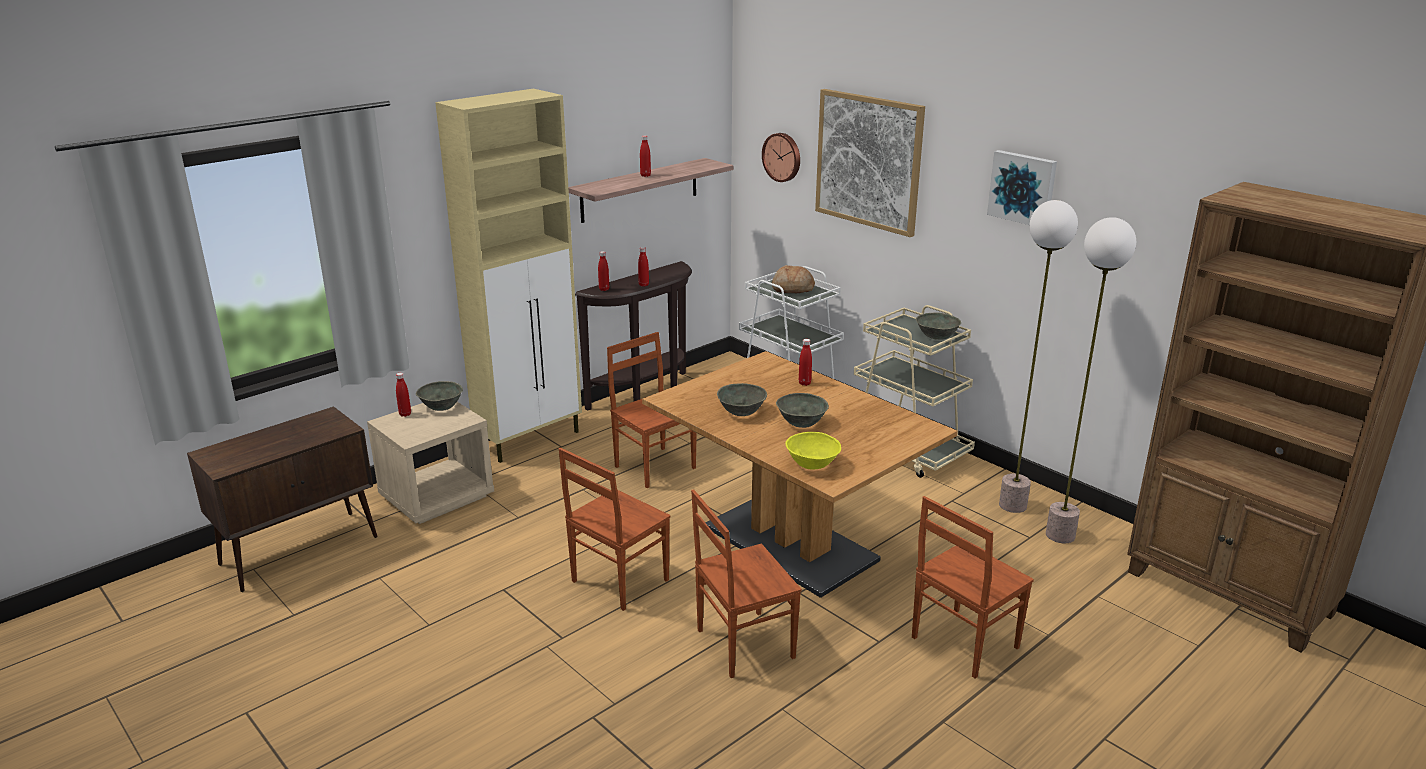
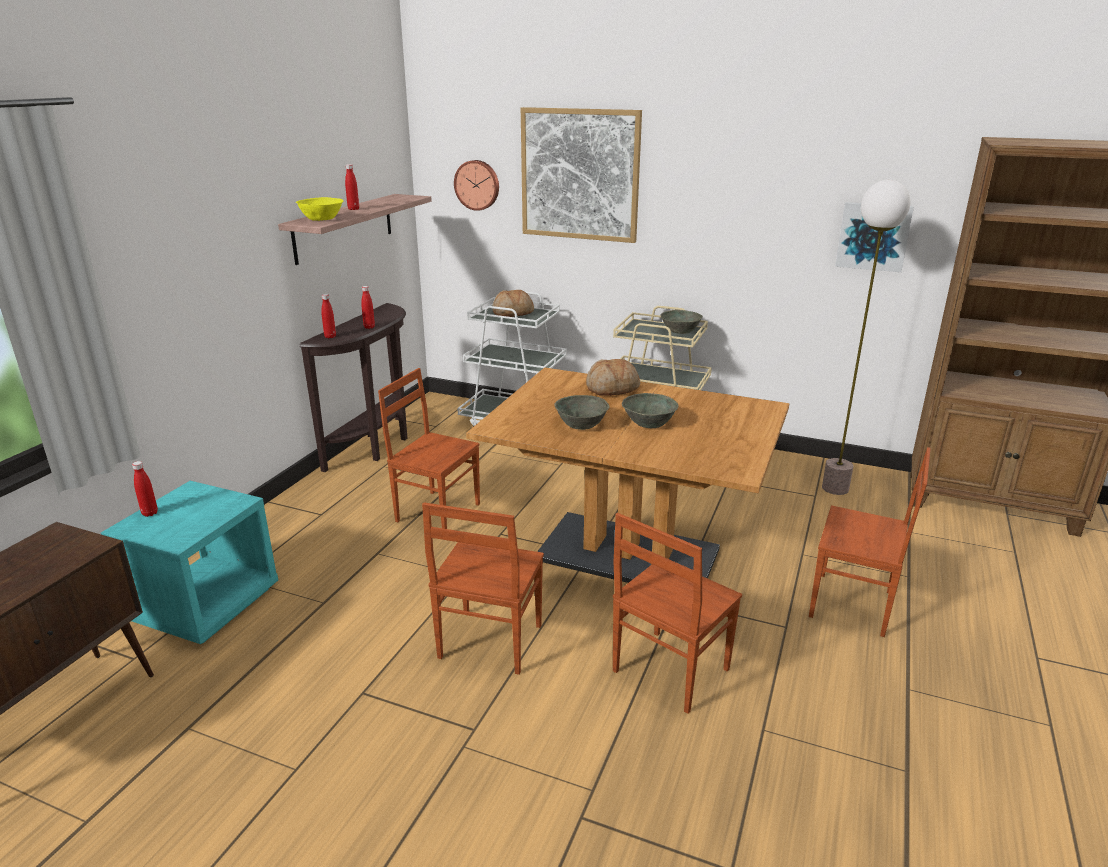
camera: 25 degrees left, 0 degrees up
(437, 497) = (206, 604): beige nightstand -> turquoise nightstand
(441, 406) = (192, 494): grey bowl -> none
(530, 439) = (281, 515): beige cabinet -> none
(804, 383) = (612, 388): red bottle -> bread
(813, 463) = (704, 459): yellow bowl -> yellow bowl (322, 219)
(962, 642) = (852, 605): brown chair -> brown chair turned 90 degrees counterclockwise
(1012, 505) = (777, 472): floor lamp -> none
(1023, 188) = (754, 176): picture -> picture (873, 236)

